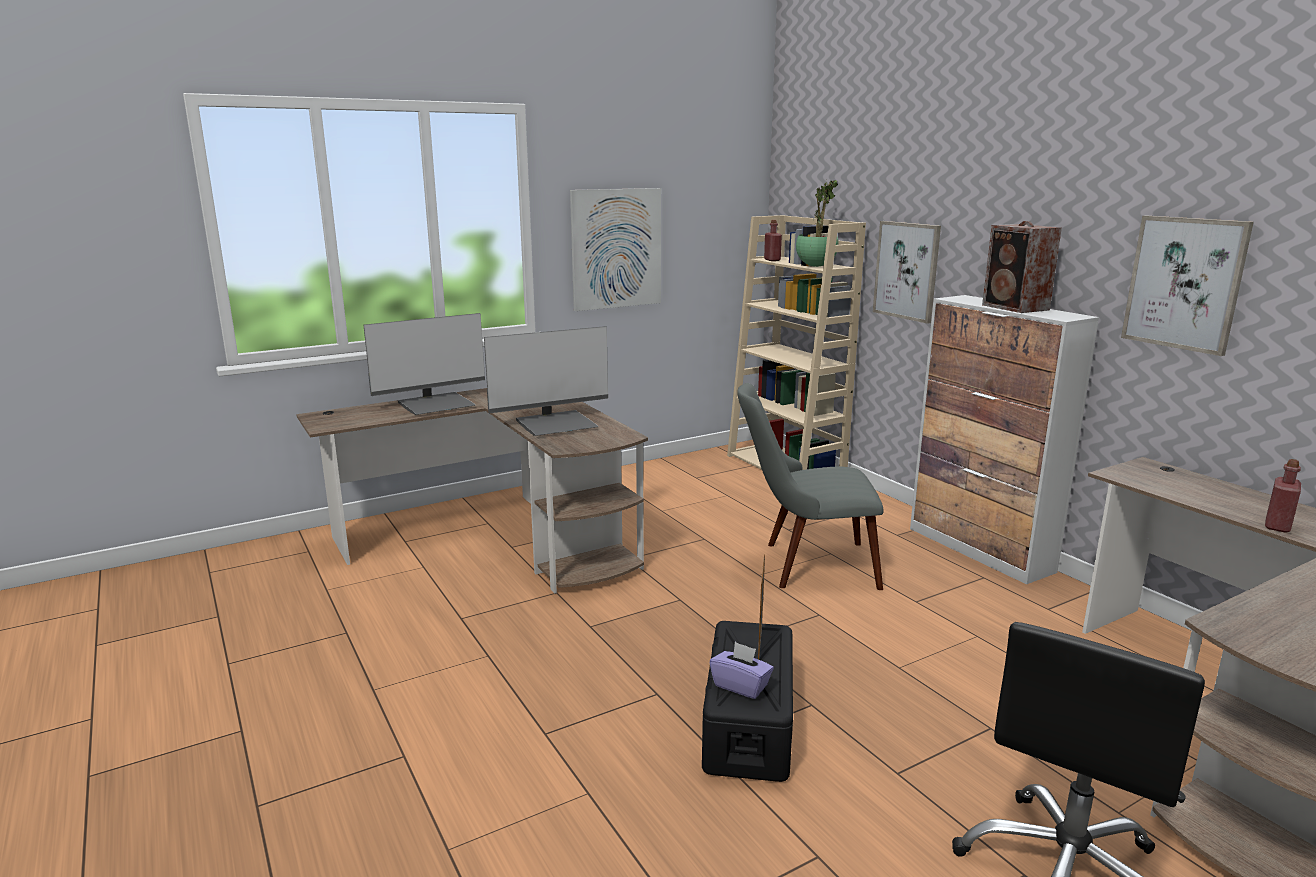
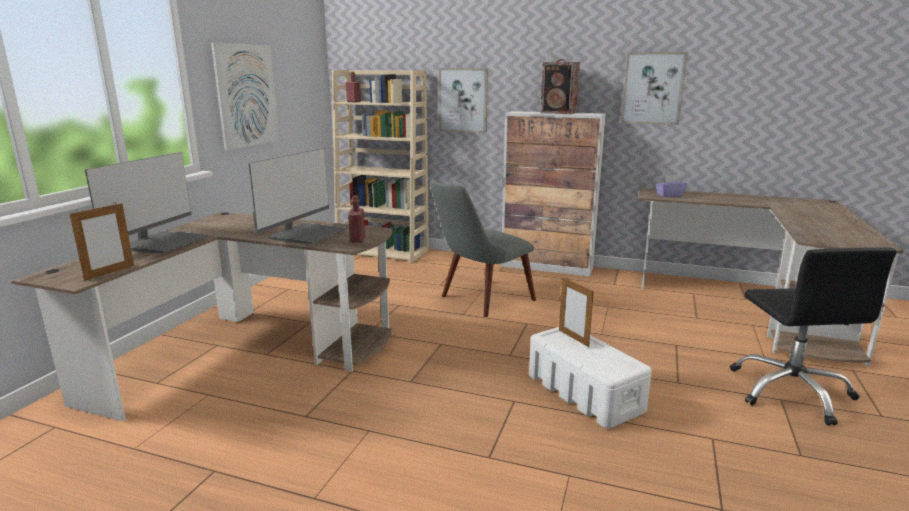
camera: 40 degrees left, 0 degrees up
(354, 424) = (110, 273): none -> picture frame
(741, 686) = (604, 362): purple tissue box -> purple tissue box (669, 195)
(748, 724) = (585, 393): black storage box -> white storage box
(816, 266) = (396, 102): potted plant -> none
(1277, 526) = (739, 202): red bottle -> red bottle (357, 240)

